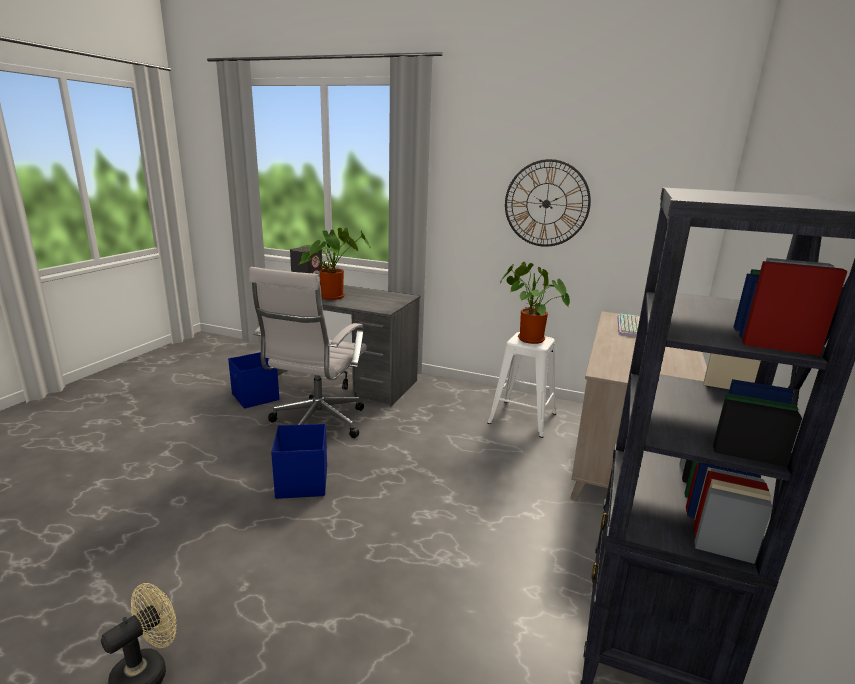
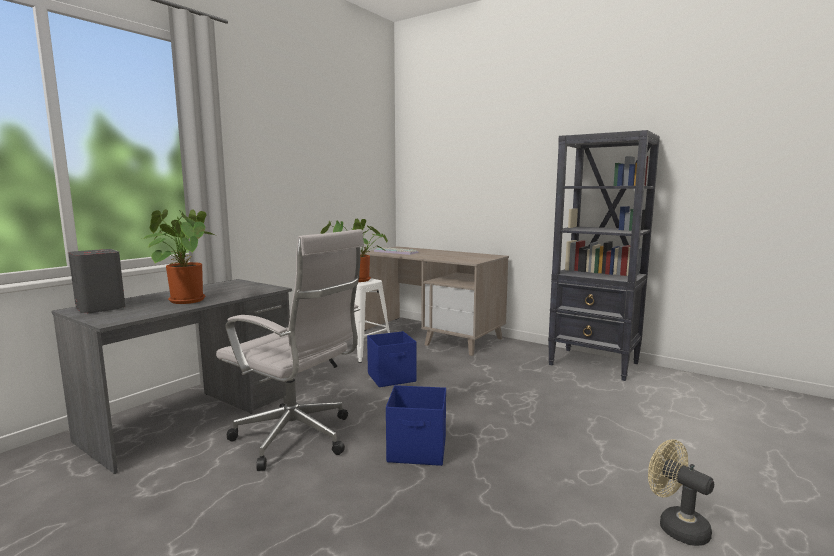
camera: 75 degrees left, 10 degrees down
(255, 397) = (166, 487): blue storage box -> blue storage box (392, 378)
(546, 203) = (312, 173): wall clock -> none

